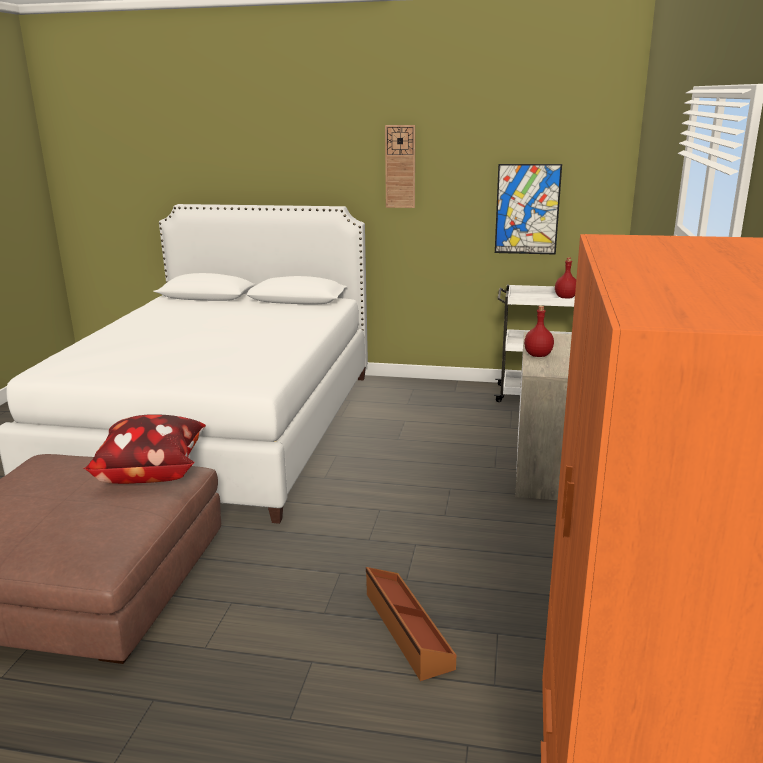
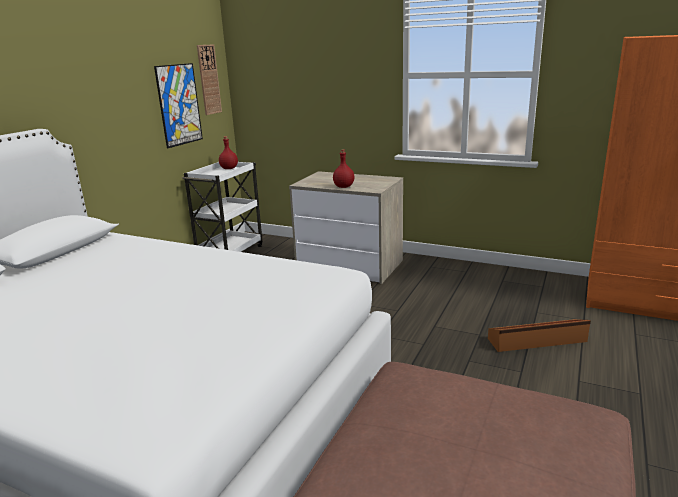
camera: 75 degrees left, 0 degrees up
(151, 472) = (408, 389): pillow -> none
(400, 167) = (77, 76): wall clock -> wall clock (209, 79)

